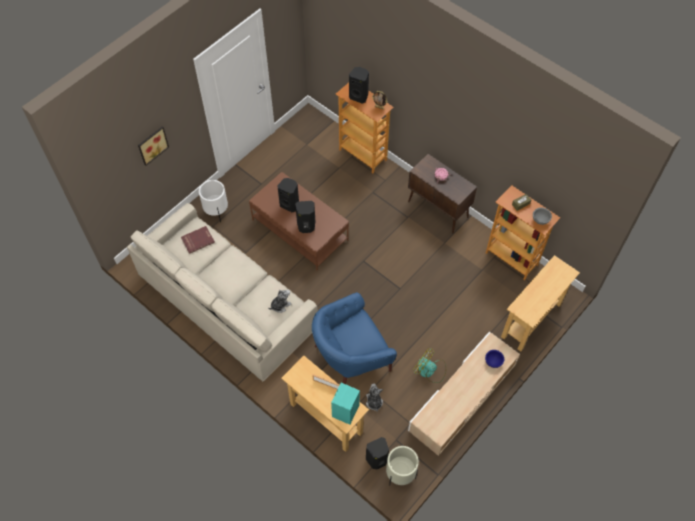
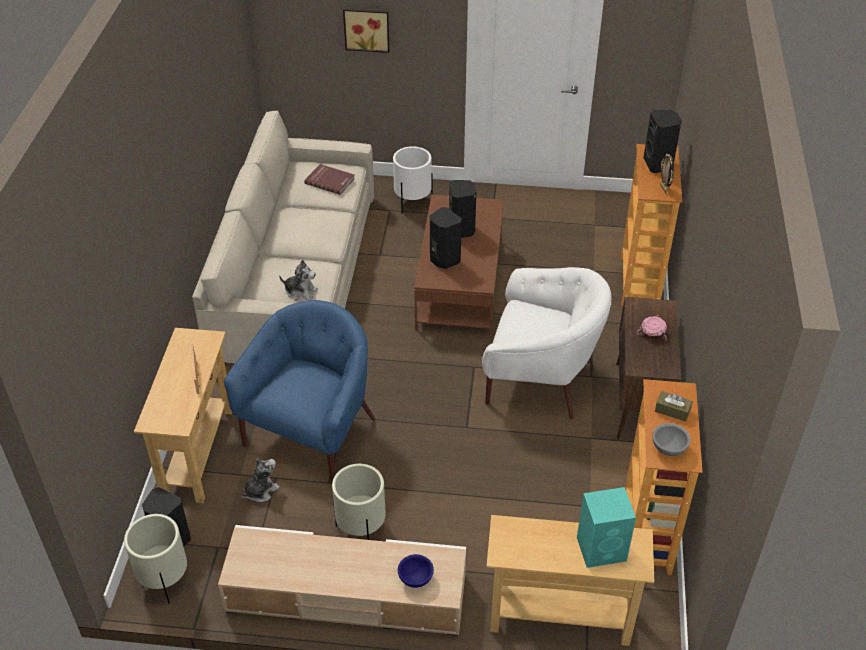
camera: 55 degrees right, 15 degrees down
(346, 410) = (169, 412): turquoise speaker -> turquoise speaker (602, 549)
(351, 357) = (311, 431): blue armchair -> blue armchair turned 90 degrees clockwise
(392, 238) = (539, 377): none -> white armchair
(429, 370) = (361, 529): fan -> beige planter

